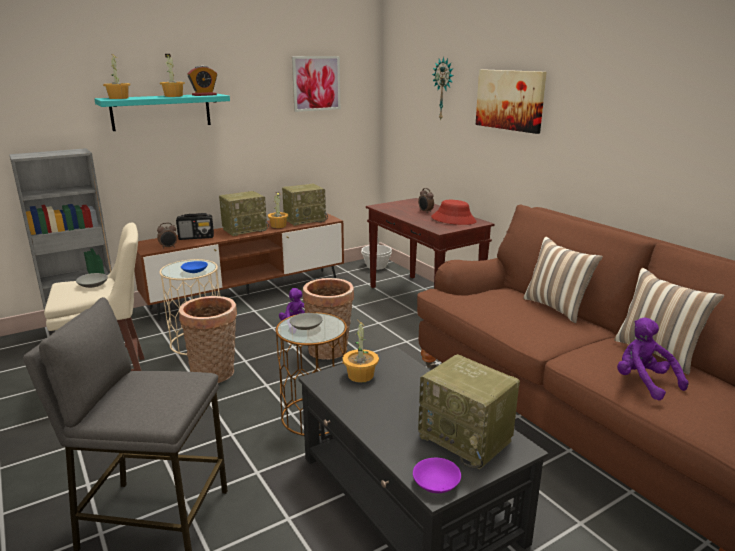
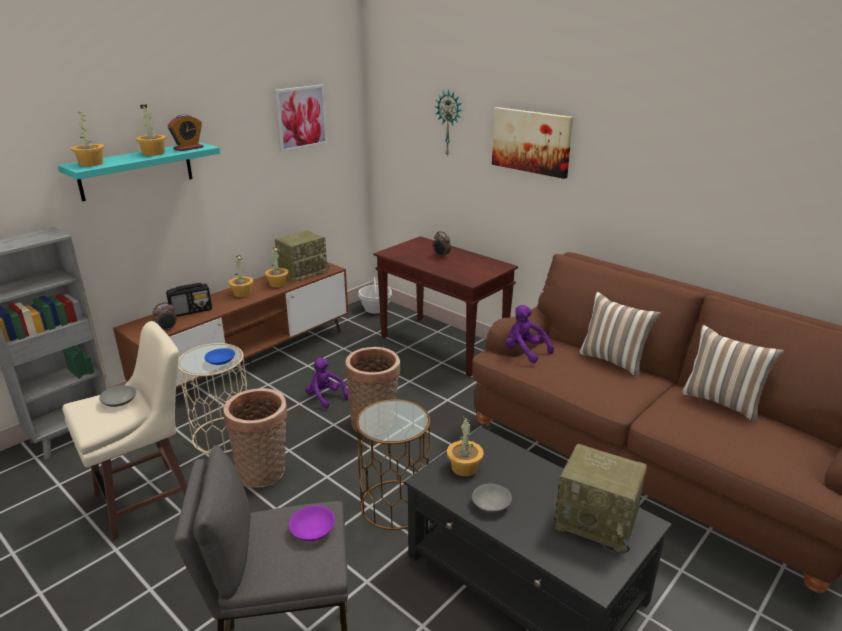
camera: 15 degrees left, 5 degrees up
(245, 229) = (242, 293): radio -> potted plant
(305, 327) = (387, 420): grey bowl -> grey bowl (490, 504)
(436, 484) = (594, 577): purple bowl -> purple bowl (312, 531)
(453, 220) = (475, 265): red hat -> none
(643, 382) = (725, 437): purple plush toy -> purple plush toy (525, 351)

